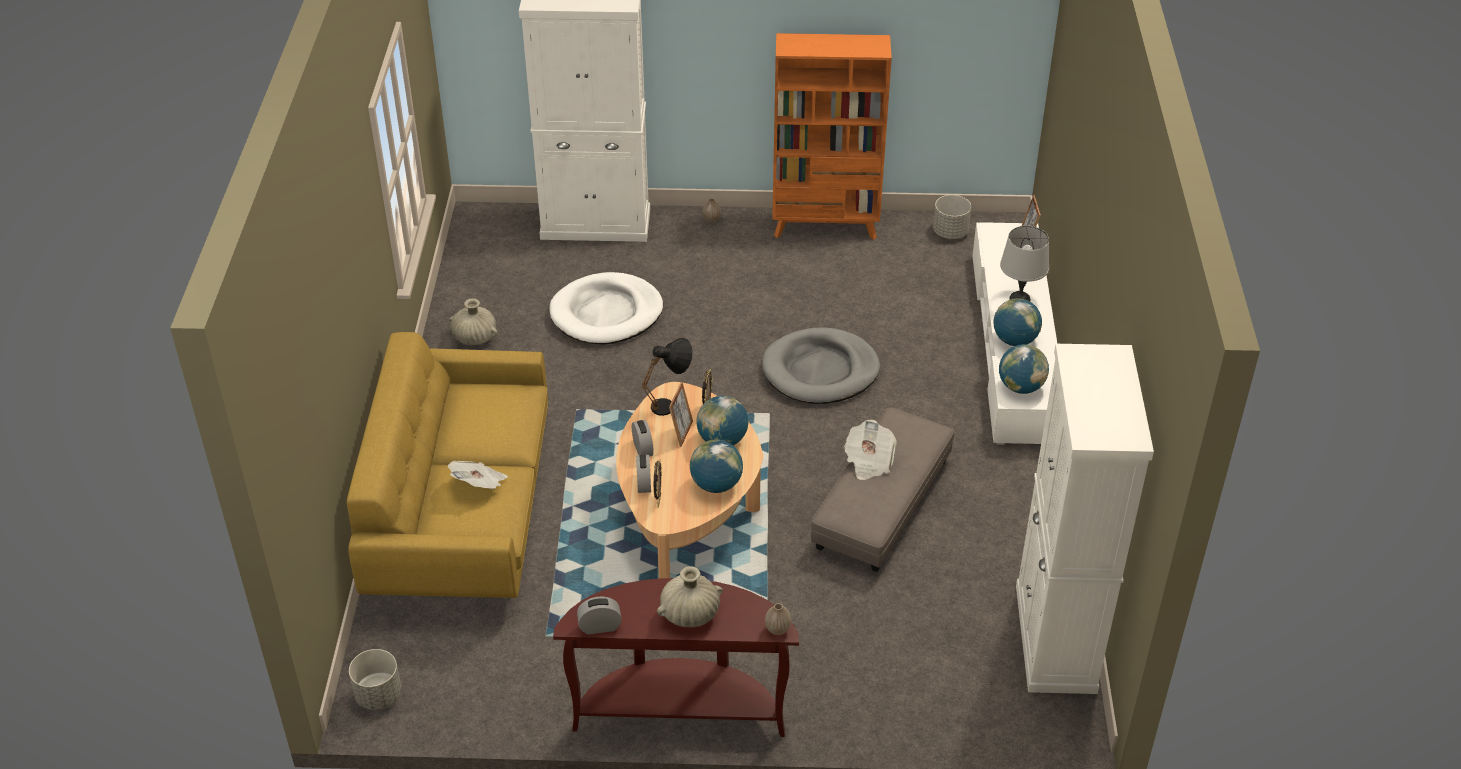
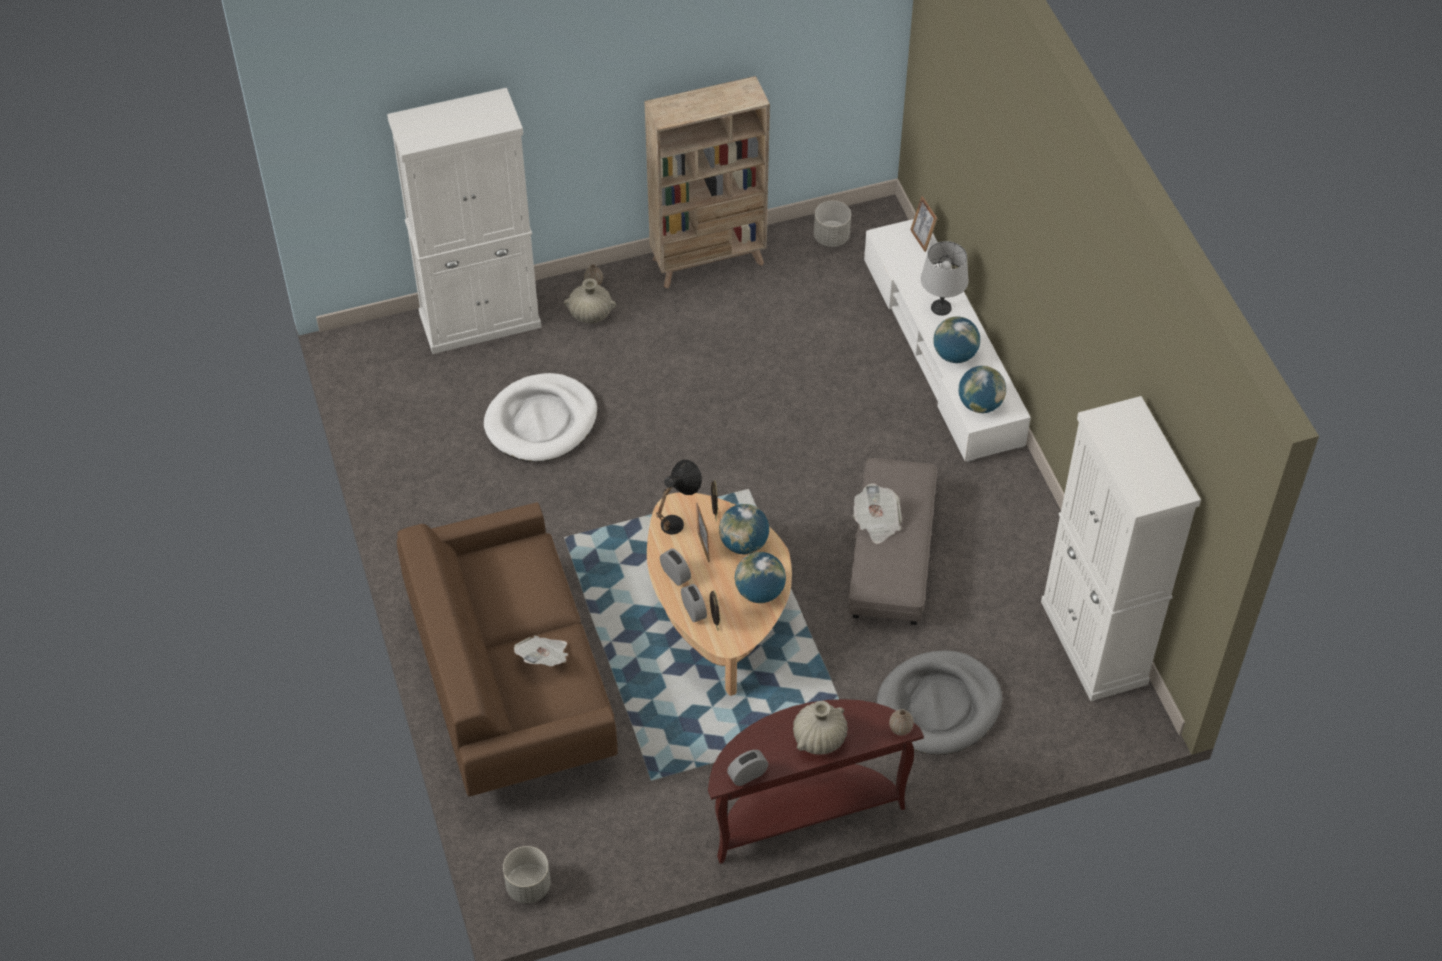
camera: 20 degrees left, 10 degrees up
(462, 513) = (510, 680): yellow sofa -> brown sofa
(475, 337) = (424, 486): beige vase -> beige vase (590, 313)
(820, 370) = (775, 428): grey dog bed -> grey dog bed (939, 706)
(825, 225) = (709, 261): orange bookcase -> beige bookcase

